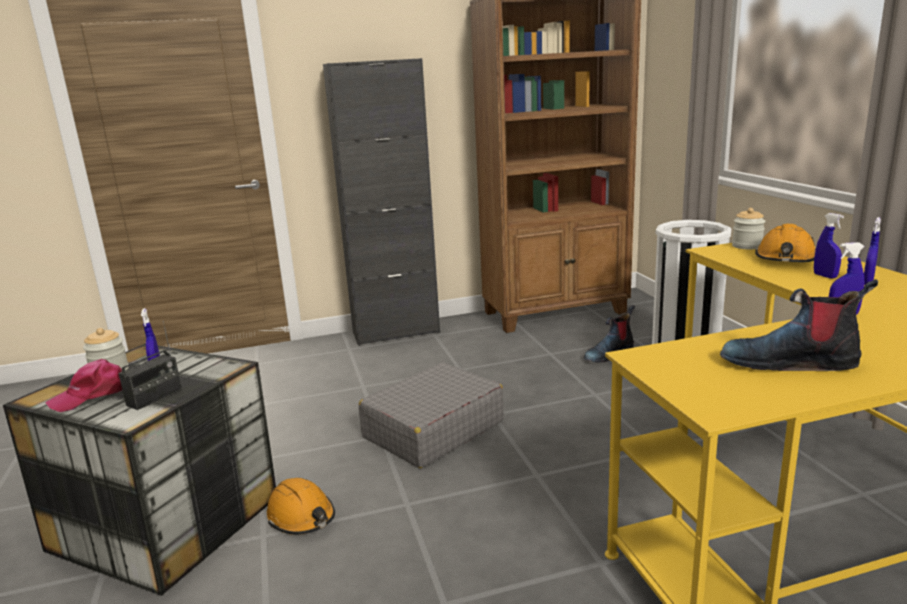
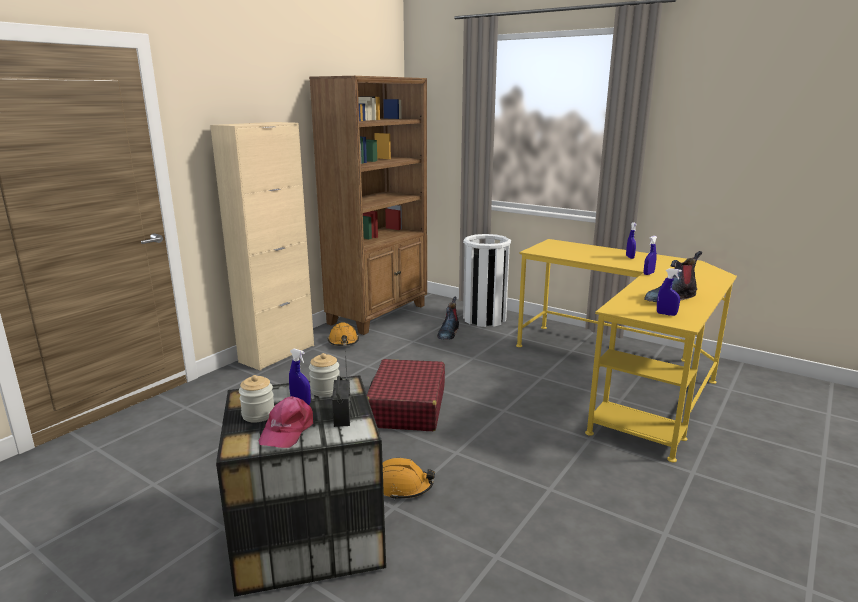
camera: 40 degrees left, 0 degrees up
(396, 332) = (277, 353): black cabinet -> beige cabinet
(433, 430) = (407, 407): grey suitcase -> red suitcase
(747, 246) = (545, 246): jar -> jar (325, 390)
(785, 259) = (577, 251): orange hard hat -> orange hard hat (343, 341)
(825, 276) = (608, 257): blue spray bottle -> blue spray bottle (666, 314)

